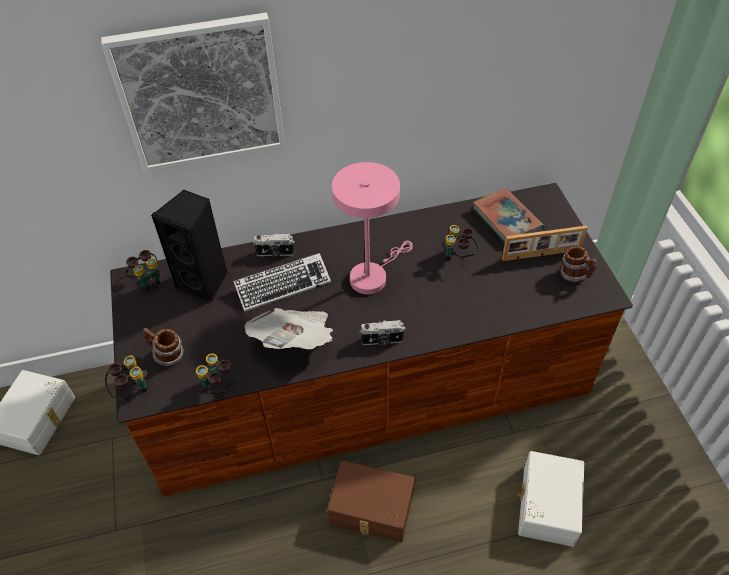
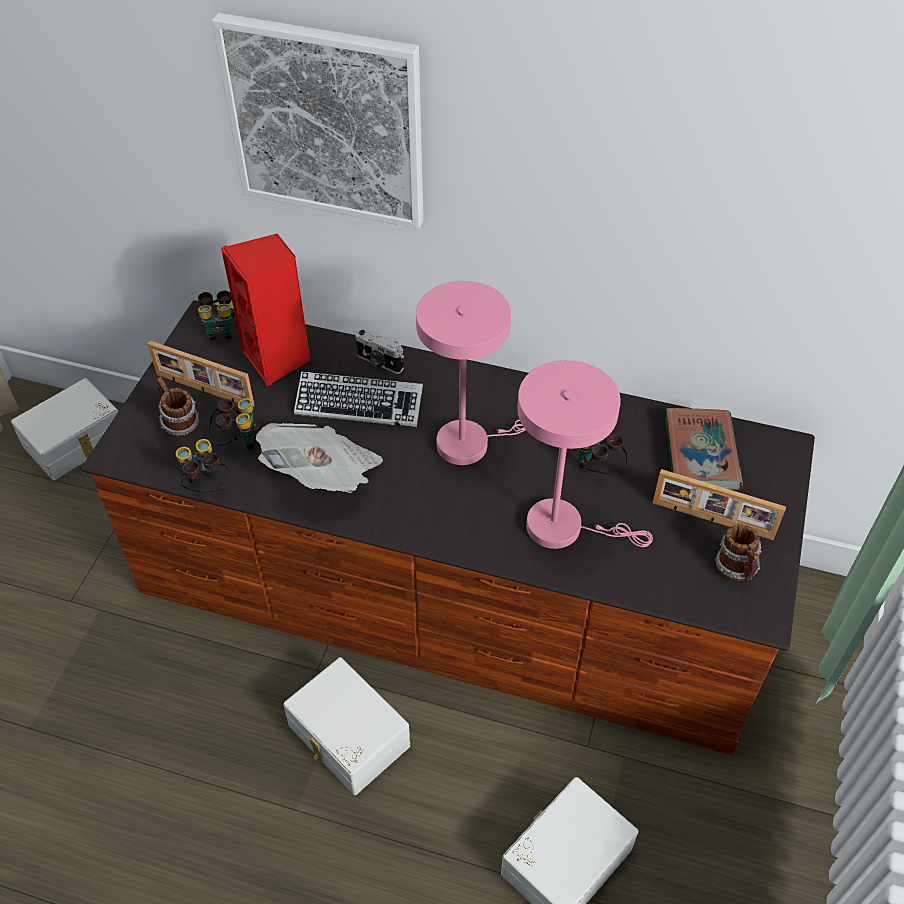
camera: 30 degrees right, 0 degrees up
(132, 390) = (117, 442): binoculars -> binoculars (237, 440)
(168, 326) = (204, 391): none -> picture frame
(205, 282) = (278, 359): black speaker -> red speaker
(371, 509) = (347, 737): brown storage box -> white storage box
(382, 341) = (422, 526): camera -> none
(465, 299) = (564, 527): none -> pink table lamp

